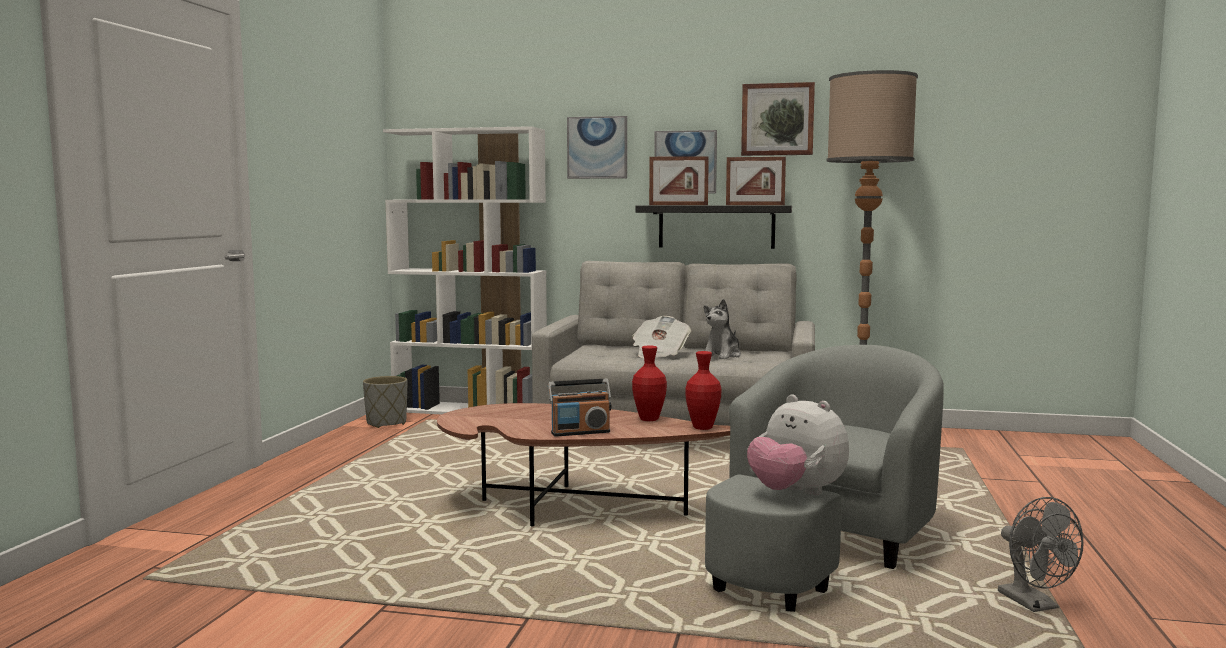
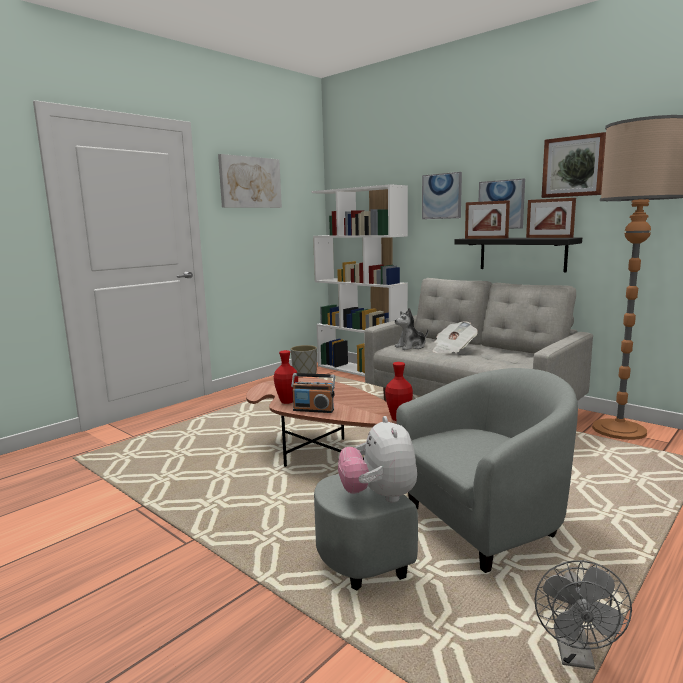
camera: 30 degrees right, 5 degrees up
(306, 108) = (250, 182): none -> picture
(649, 419) = (375, 405): red vase -> red vase (287, 402)
(722, 355) = (498, 355): plush toy -> plush toy (411, 347)

